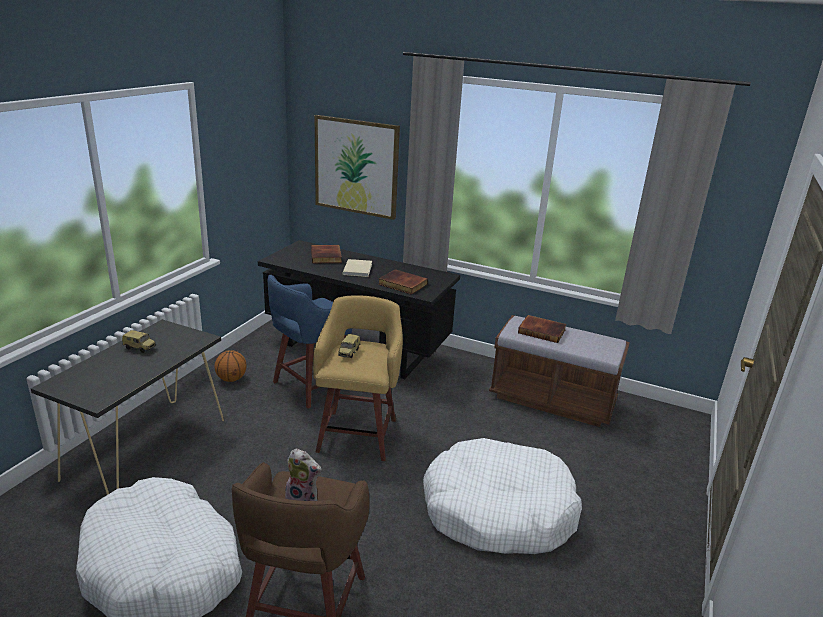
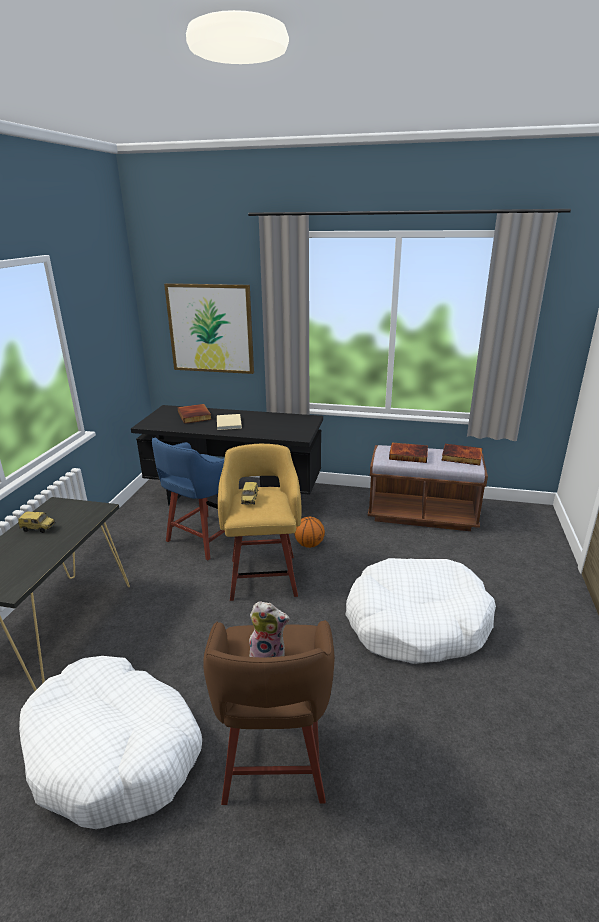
camera: 10 degrees left, 0 degrees up
(231, 379) = (124, 545): basketball -> basketball (309, 544)
(402, 284) = (276, 431): book -> book (461, 457)

